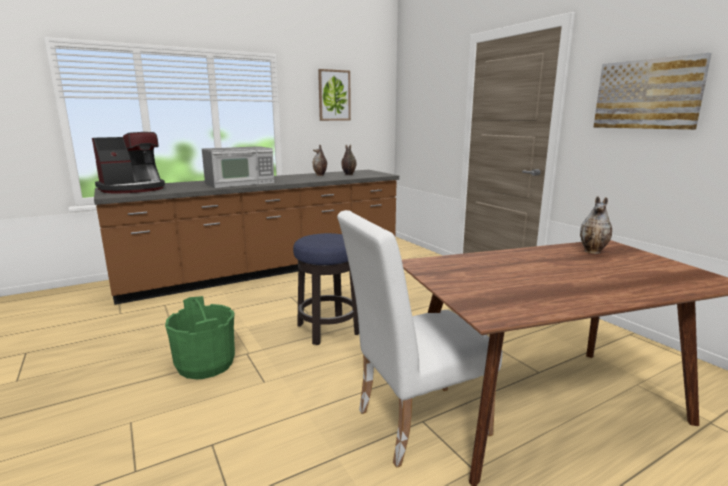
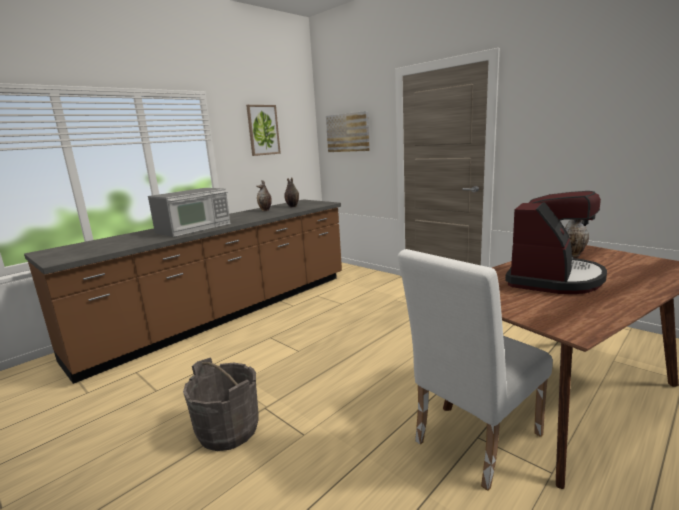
camera: 15 degrees left, 0 degrees up
(133, 189) = (77, 249): coffee machine -> coffee machine (553, 278)
(205, 364) = (228, 430): green bucket -> grey bucket
(328, 330) = (330, 364): stool -> none
(647, 94) = (574, 116): picture -> picture (348, 132)

